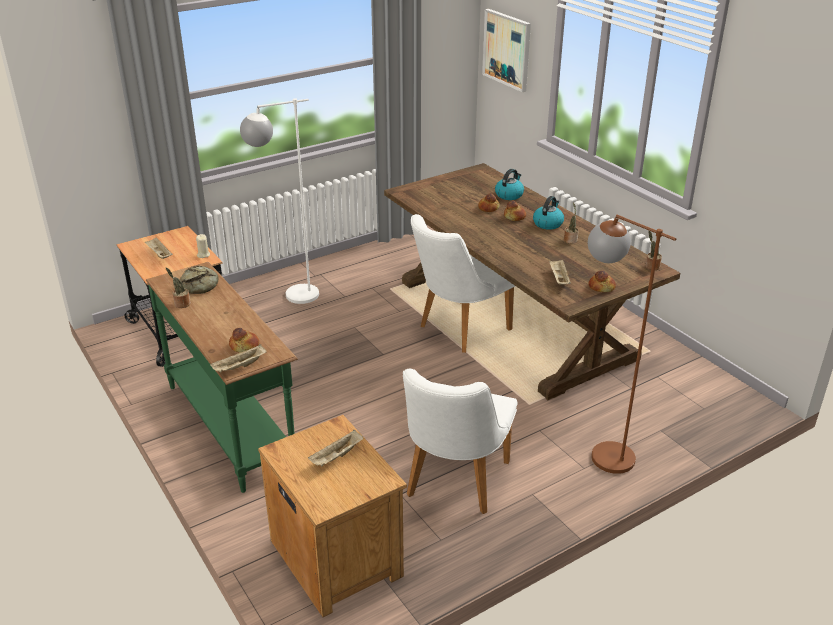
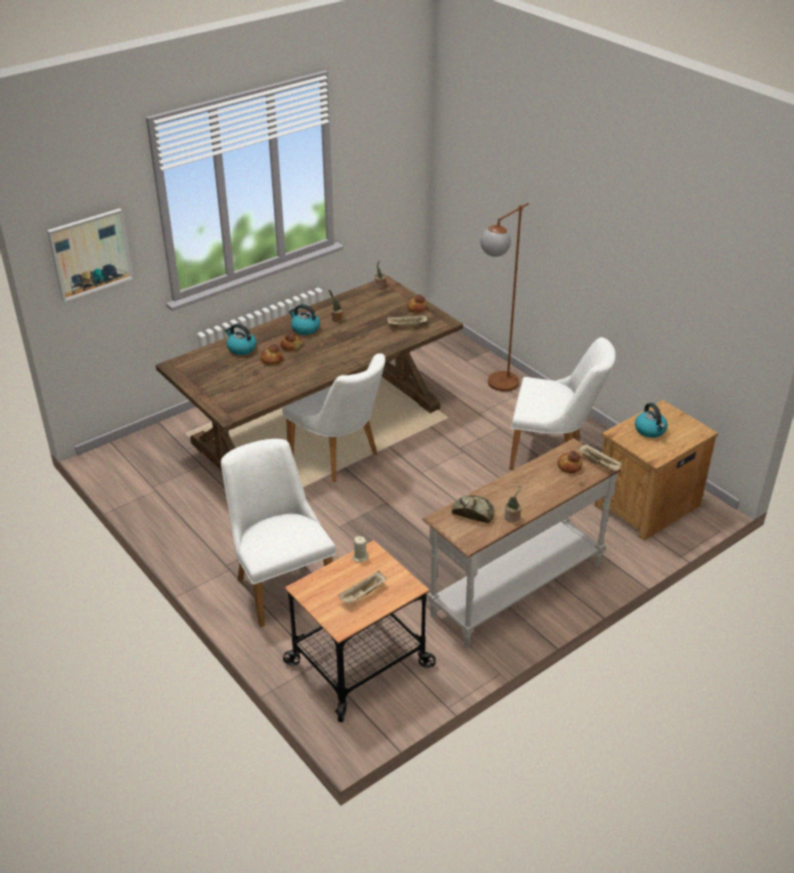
camera: 95 degrees left, 5 degrees up
(232, 425) = (515, 588): green console table -> white console table
(290, 297) = (280, 583): white floor lamp -> white chair
(337, 457) = (650, 430): beige tray -> kettle

